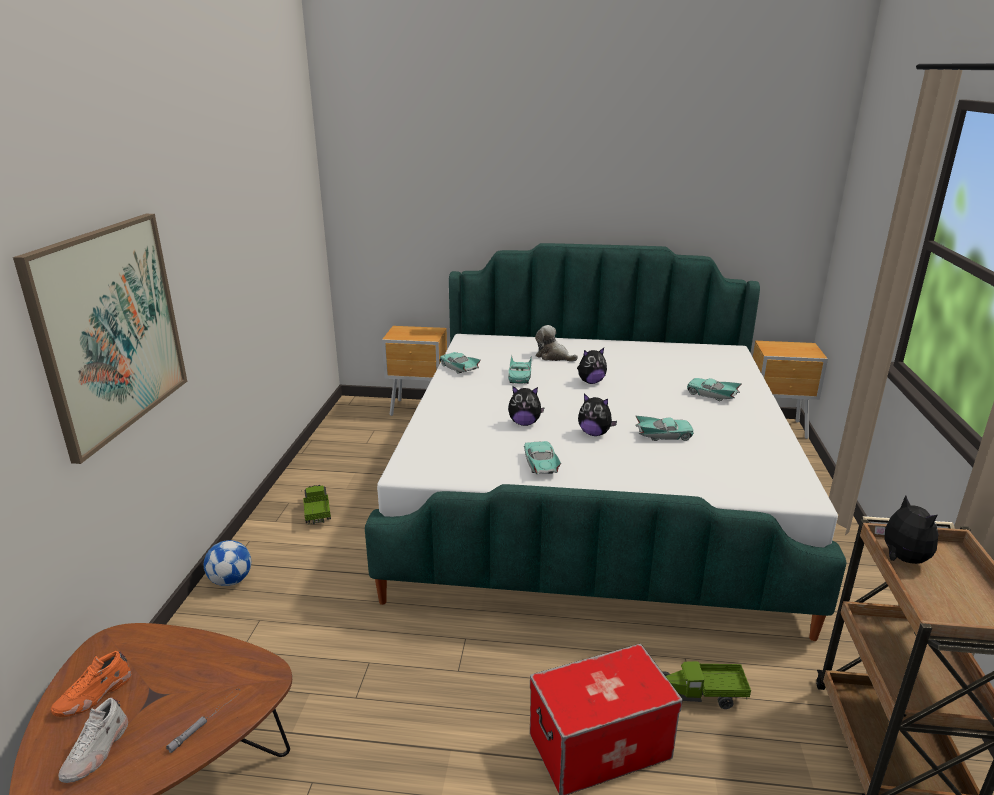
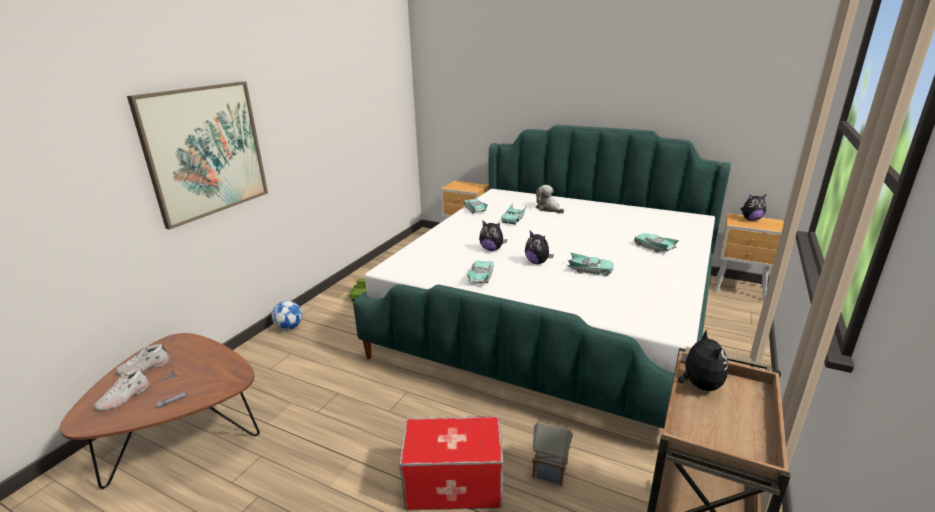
camera: 20 degrees right, 0 degrees up
(94, 695) = (144, 368): orange shoe -> white shoe
(591, 382) = (563, 228): plush toy -> plush toy (751, 219)
(700, 695) = (551, 470): toy truck -> toy house

